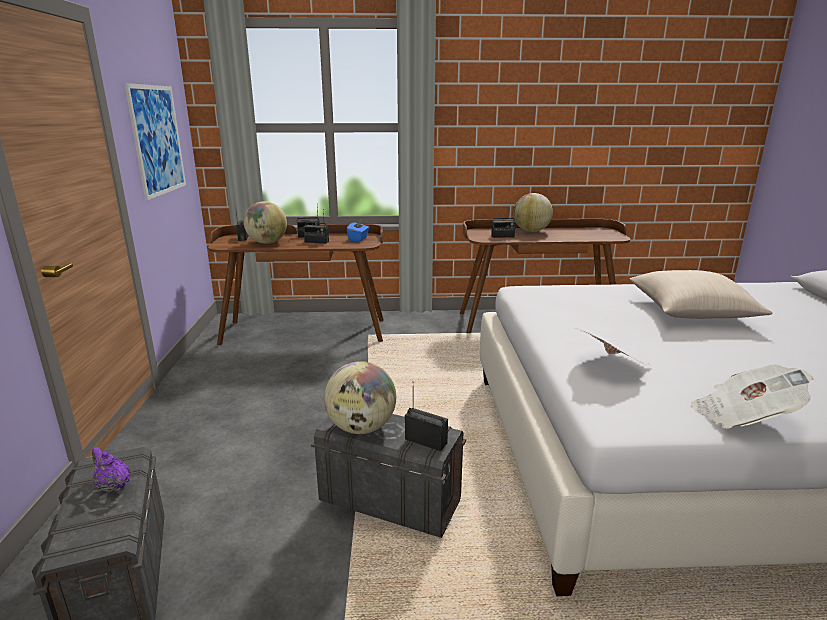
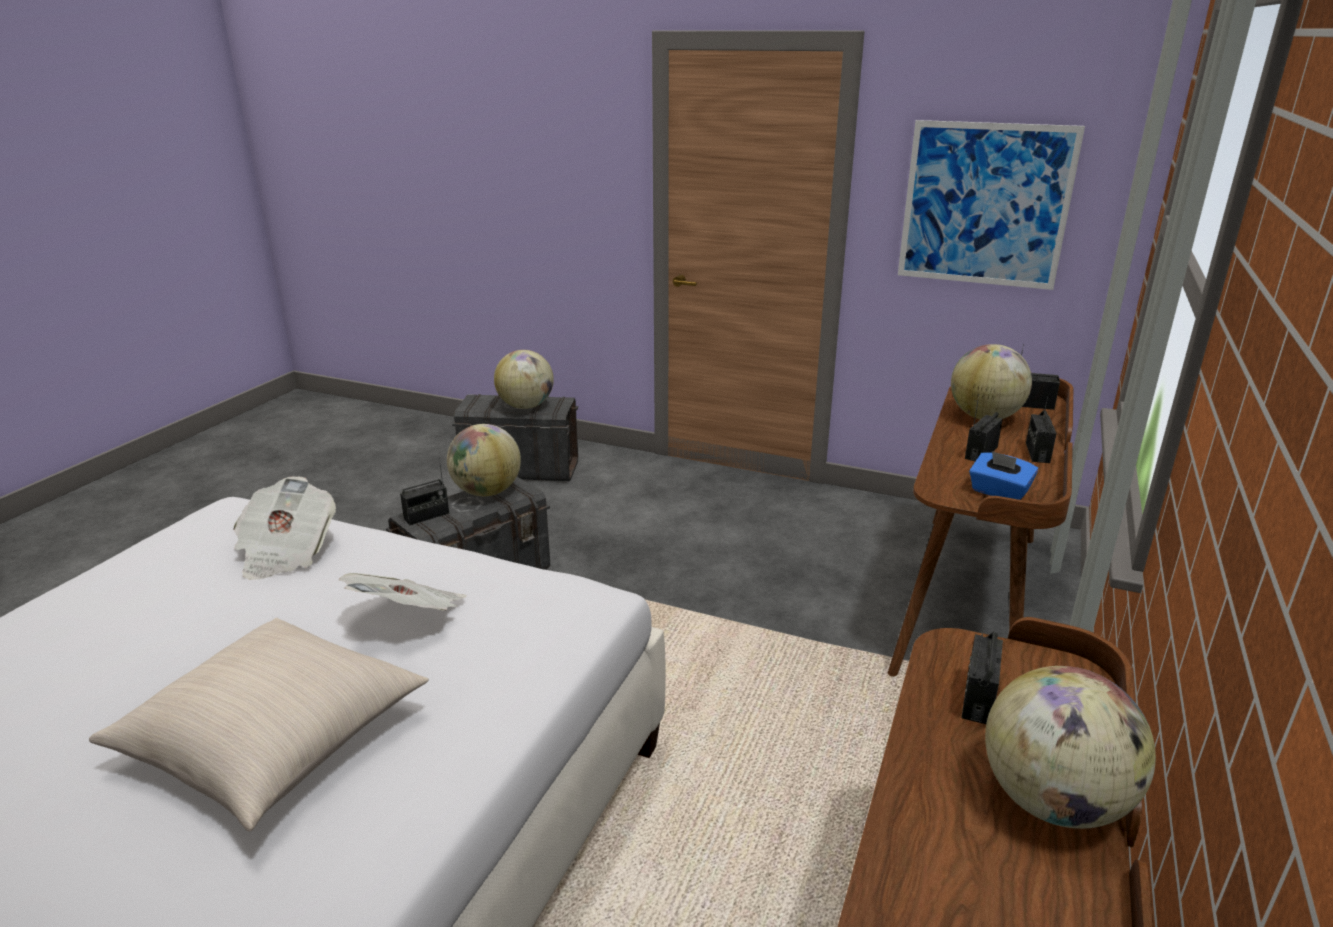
camera: 115 degrees right, 5 degrees up
(113, 486) = (526, 406): purple teapot -> globe
(743, 417) = (107, 576): newspaper -> newspaper (410, 617)

